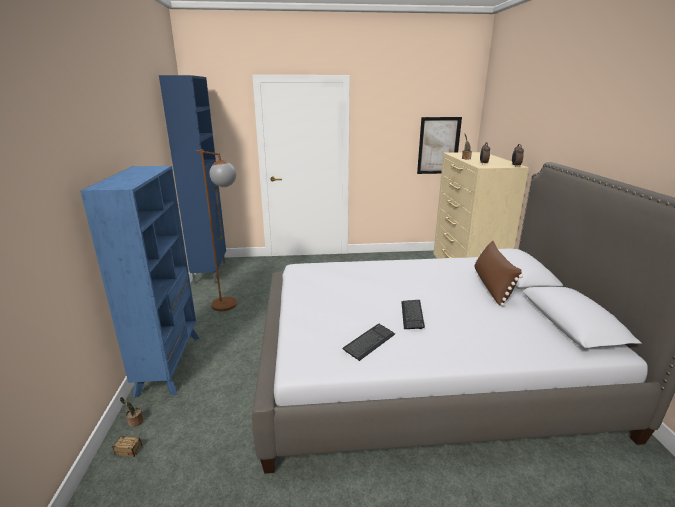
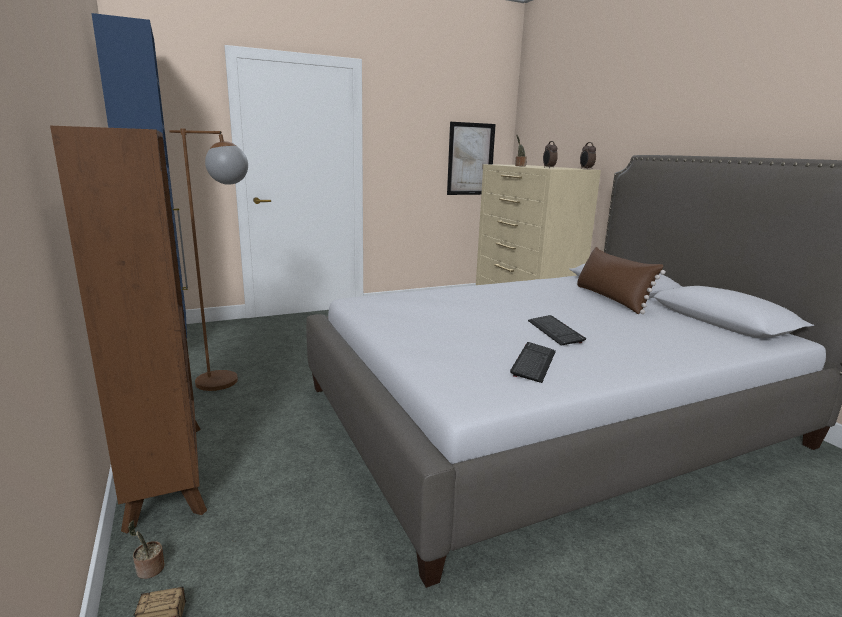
camera: 20 degrees left, 5 degrees down
(170, 363) = (167, 472): blue bookcase -> brown bookcase

